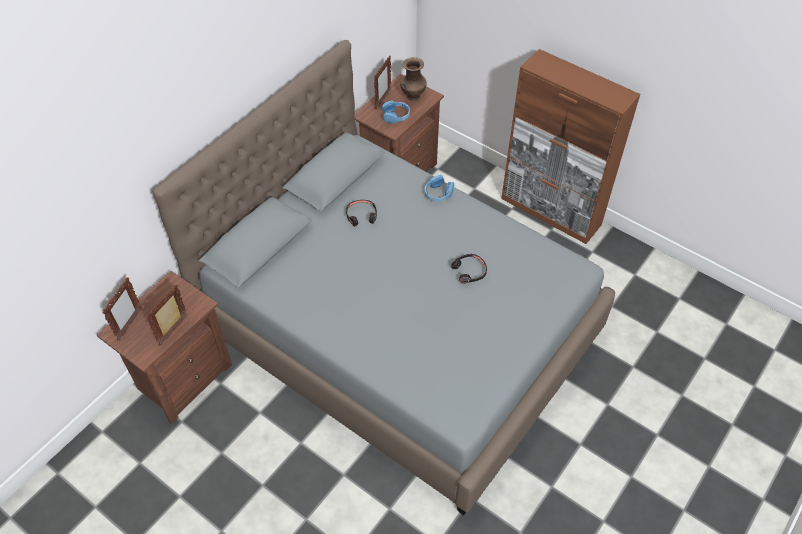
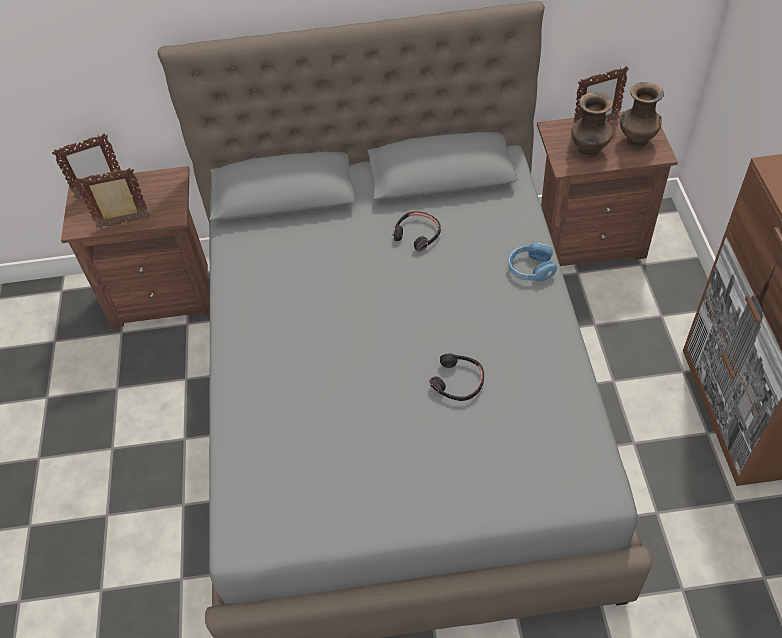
camera: 50 degrees right, 0 degrees up
(396, 116) = (589, 152): blue headphones -> brown vase

